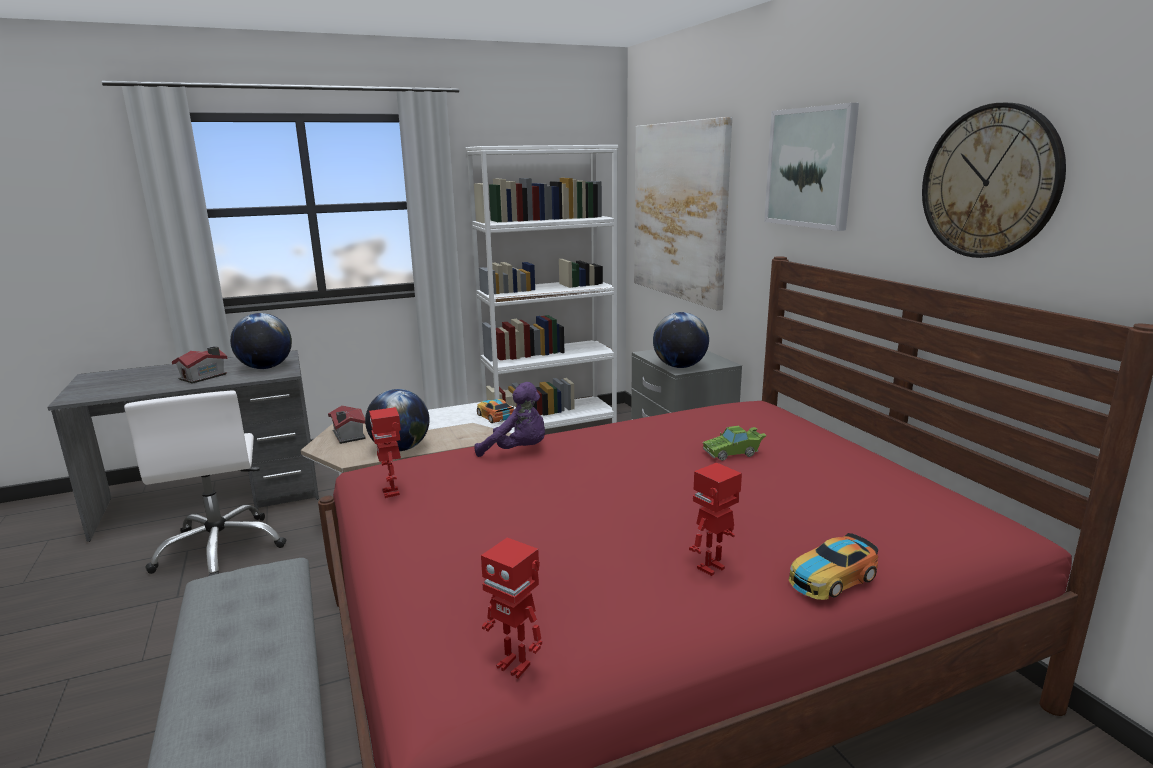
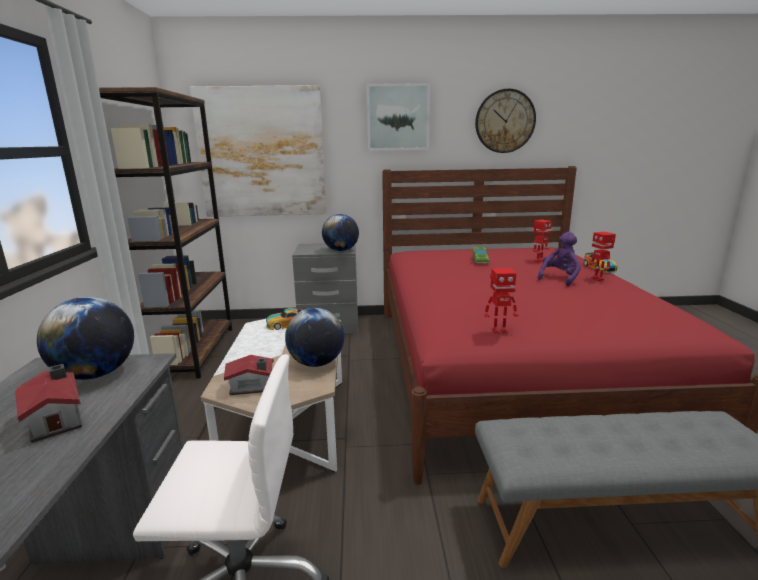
camera: 70 degrees left, 0 degrees up
(515, 665) = (685, 315): toy robot -> toy robot (539, 261)
(518, 451) = (446, 297): purple plush toy -> purple plush toy (559, 278)
(550, 425) = (195, 351): white bookcase -> brown bookcase

